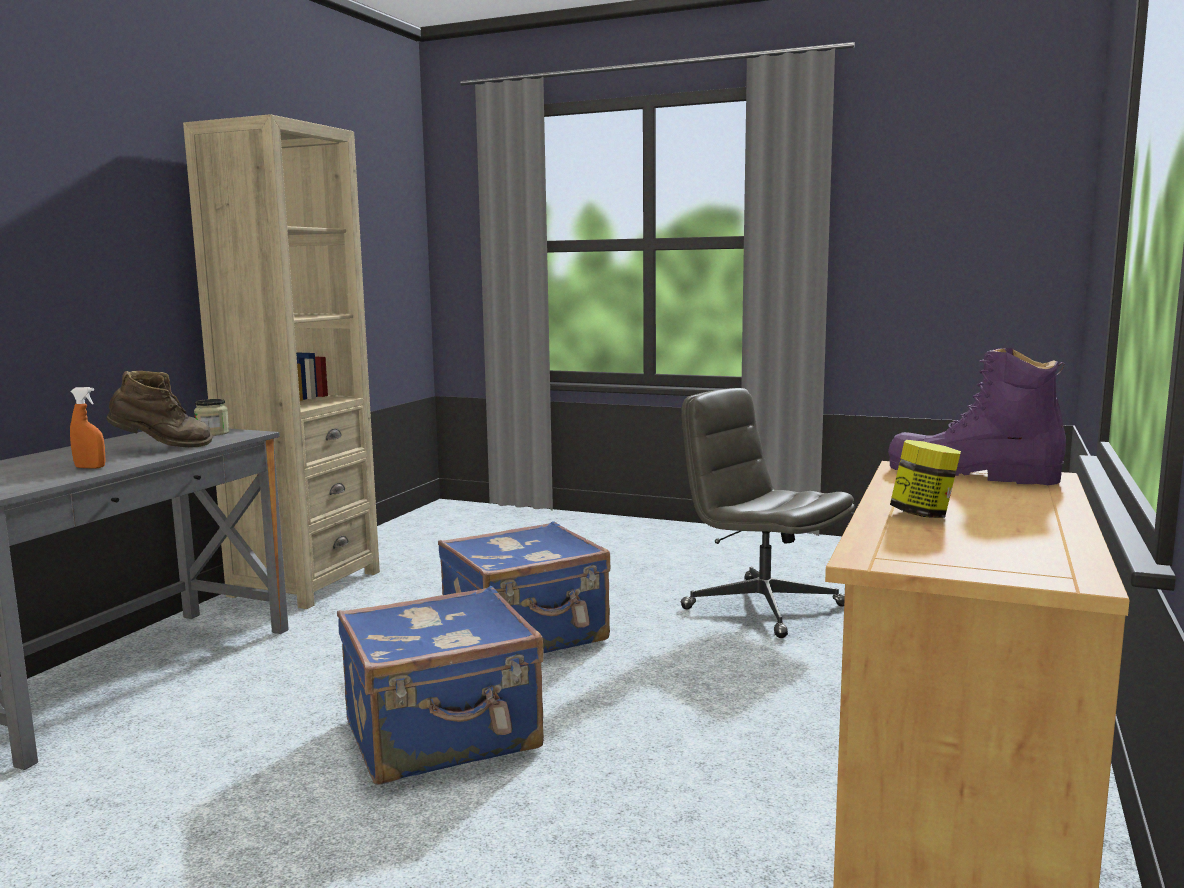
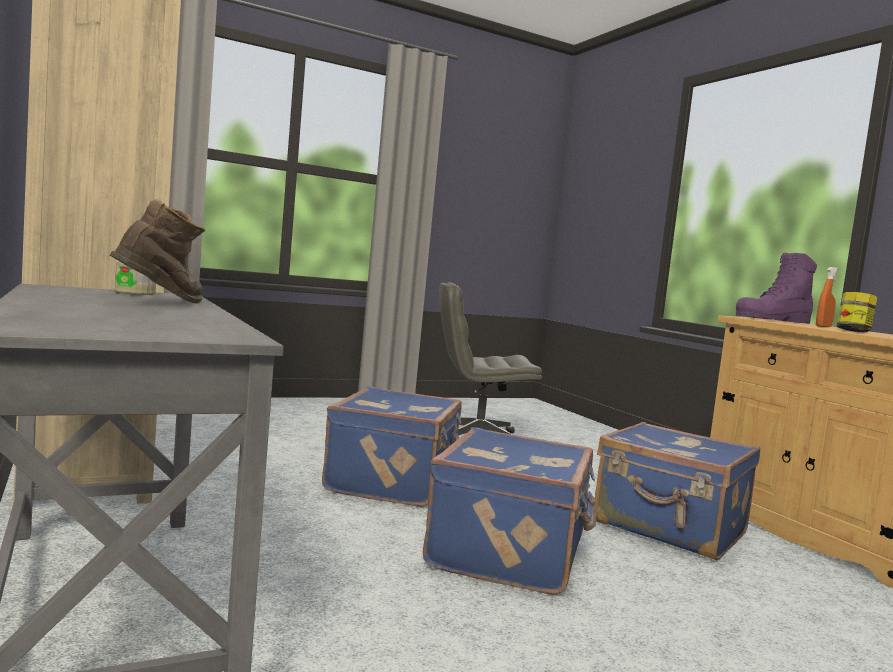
camera: 50 degrees left, 5 degrees down
(90, 467) = (191, 316): orange spray bottle -> orange spray bottle (823, 326)
(704, 779) = (670, 529): none -> blue suitcase

